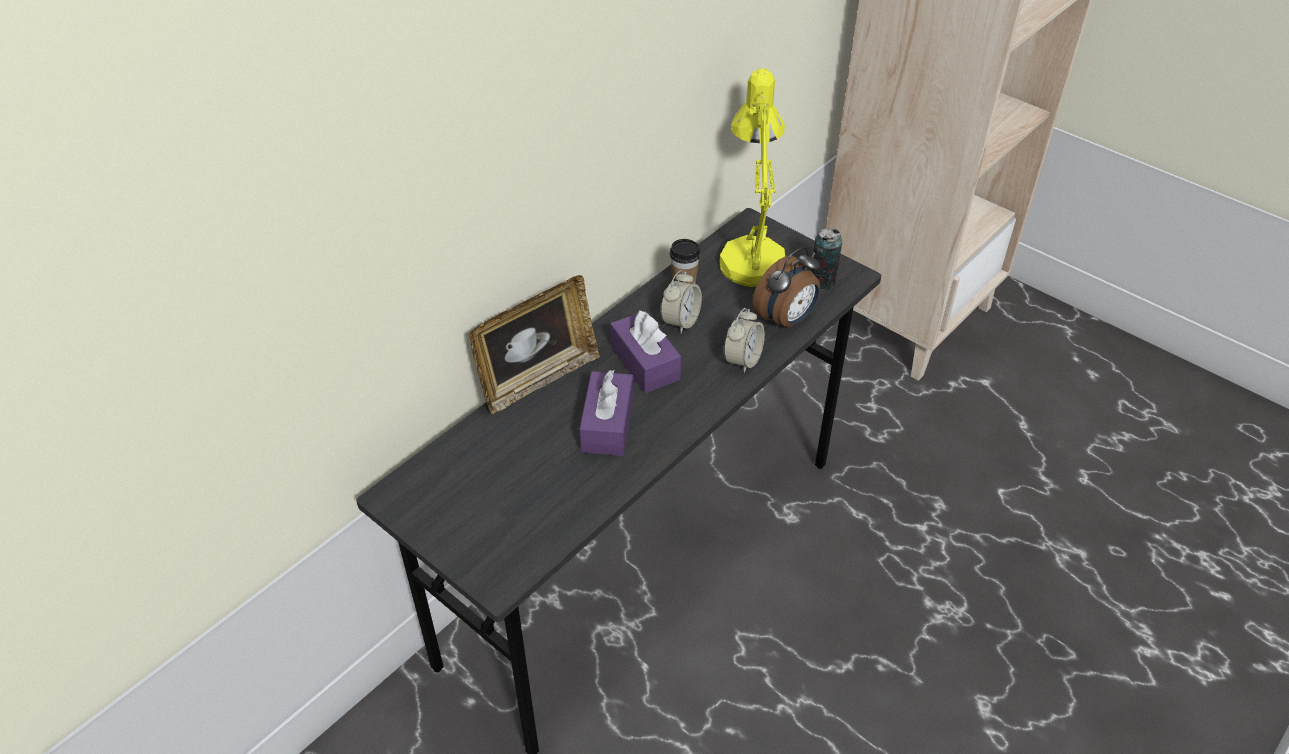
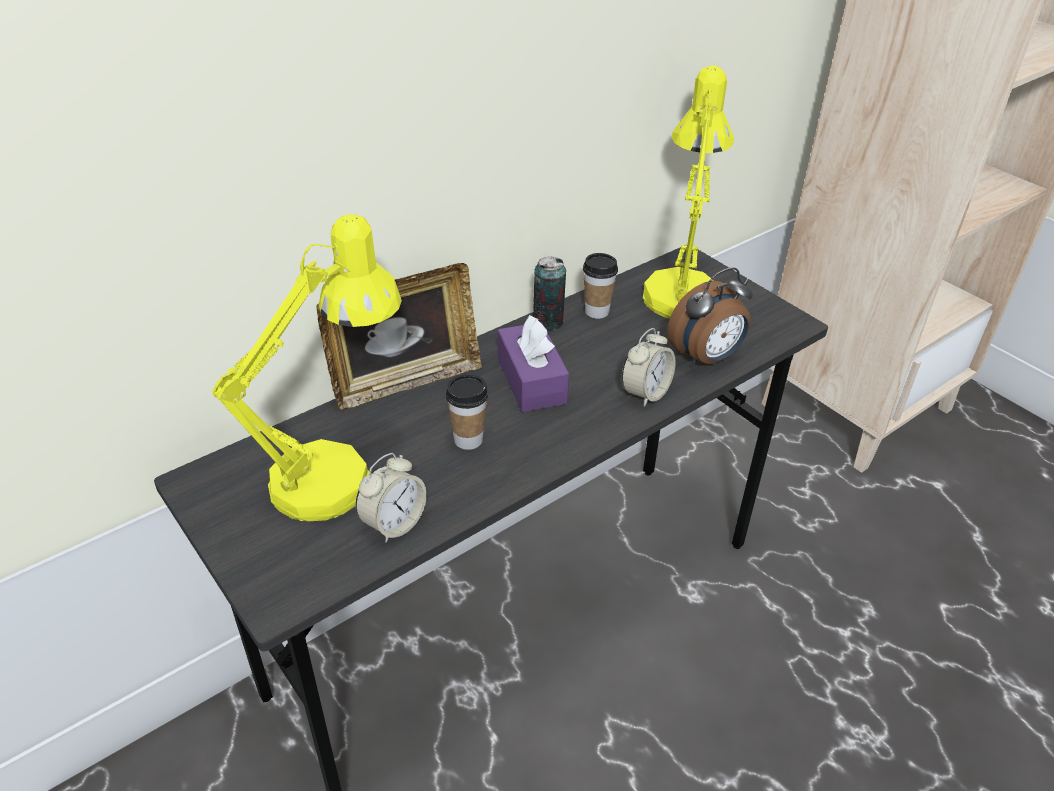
camera: 10 degrees right, 5 degrees down
(508, 470) = (337, 473): none -> yellow table lamp
(607, 424) = (468, 440): purple tissue box -> cup
(680, 321) = (584, 344): alarm clock -> alarm clock (393, 523)
(822, 281) = (757, 325): can -> can (548, 322)

